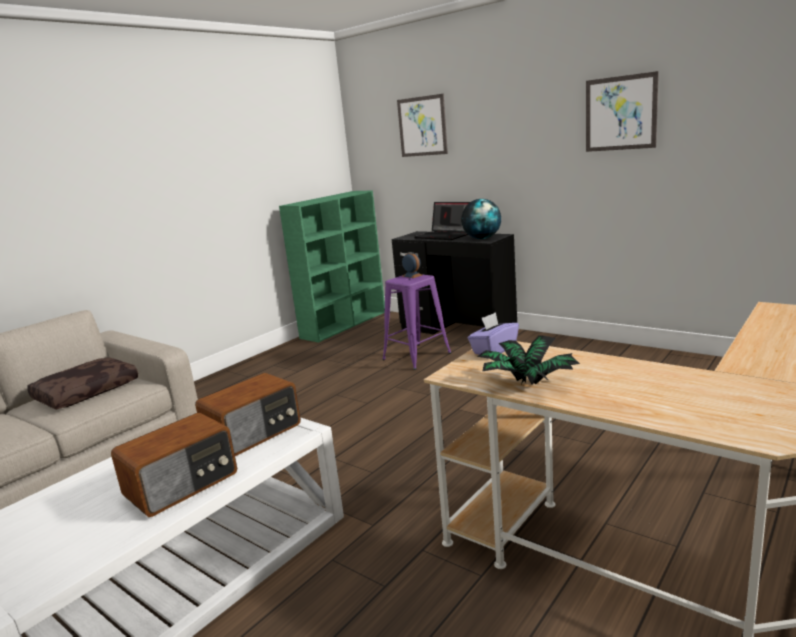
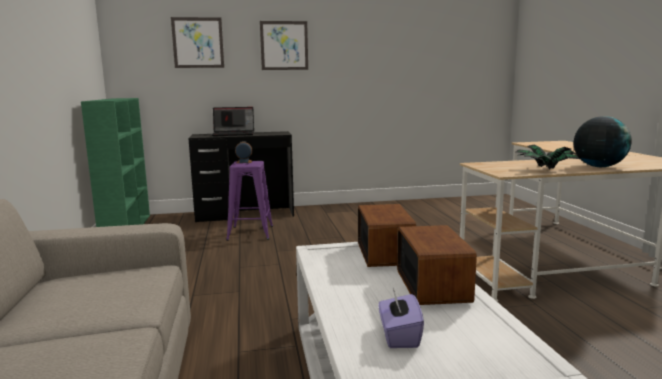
camera: 50 degrees left, 5 degrees down
(87, 392) = (81, 293): brown pillow -> none
(482, 238) = (274, 133): globe -> globe (599, 167)
(493, 350) = (484, 165): purple tissue box -> purple tissue box (399, 336)
(620, 113) = (362, 47): picture -> picture (284, 45)

